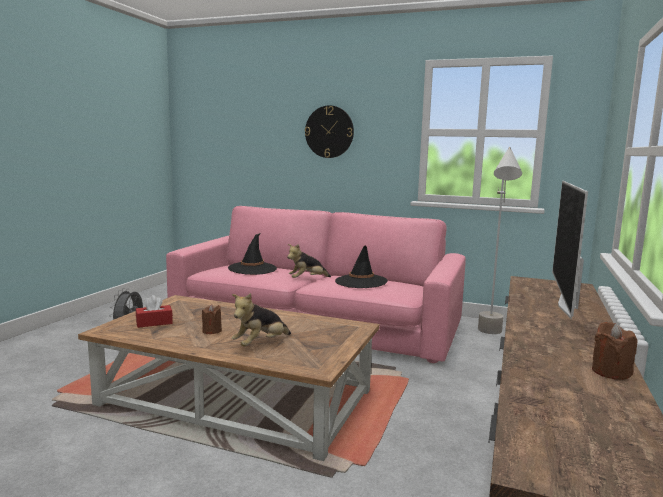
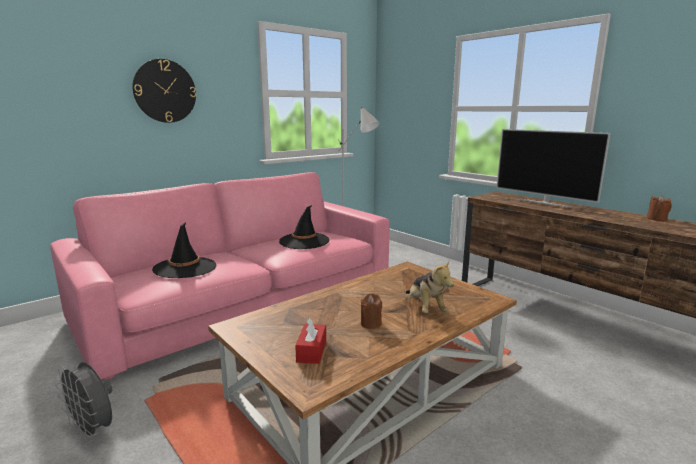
camera: 60 degrees left, 5 degrees up
(307, 280) = (244, 258): plush toy -> none

